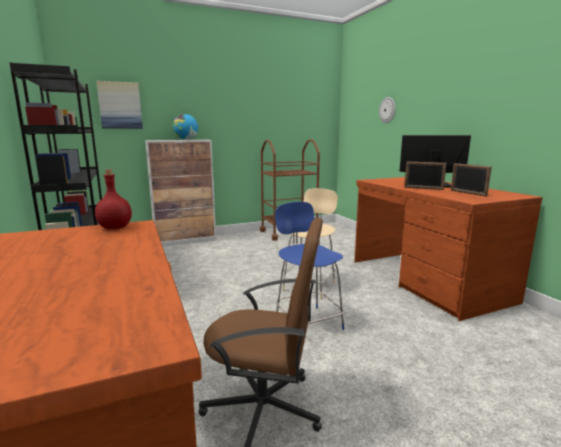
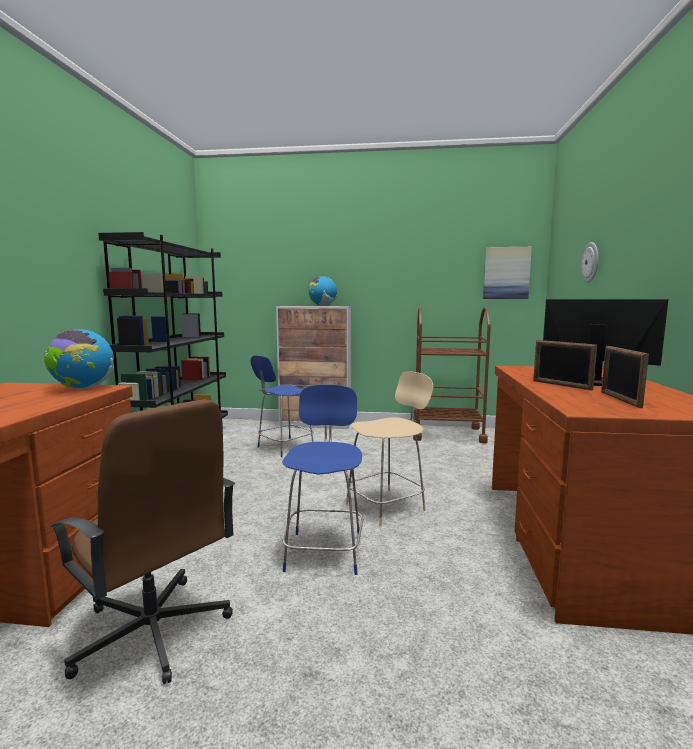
camera: 30 degrees right, 5 degrees down
(115, 227) = (83, 388): red bottle -> globe
(120, 105) = (260, 269): picture -> picture (506, 273)
(183, 262) = (284, 448): none -> blue chair

